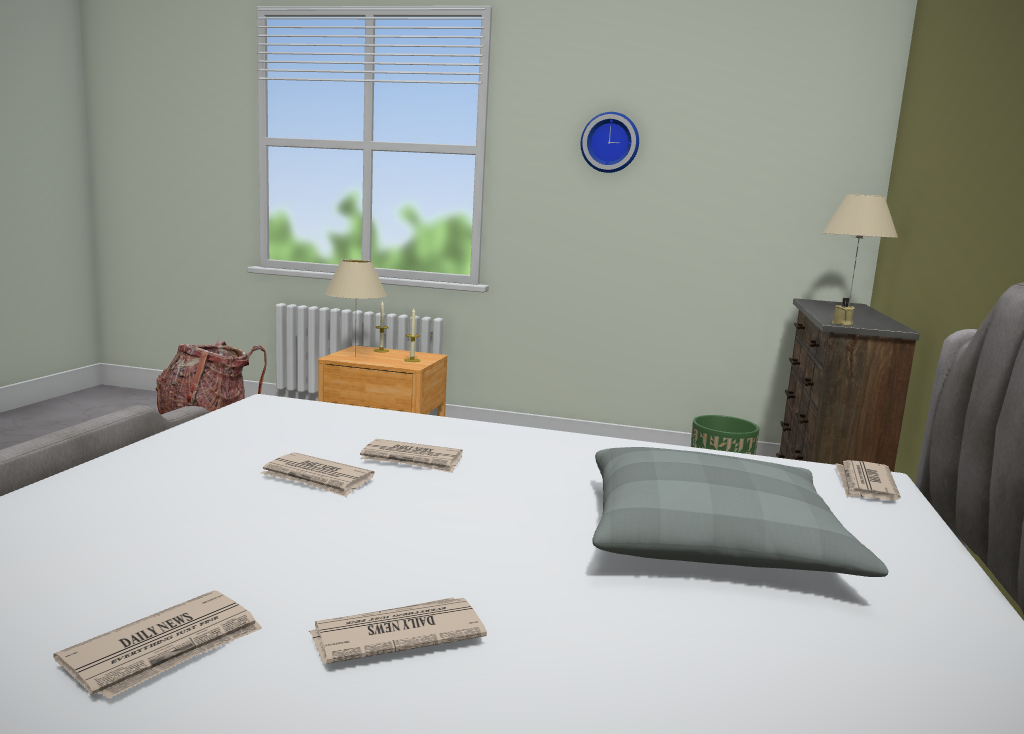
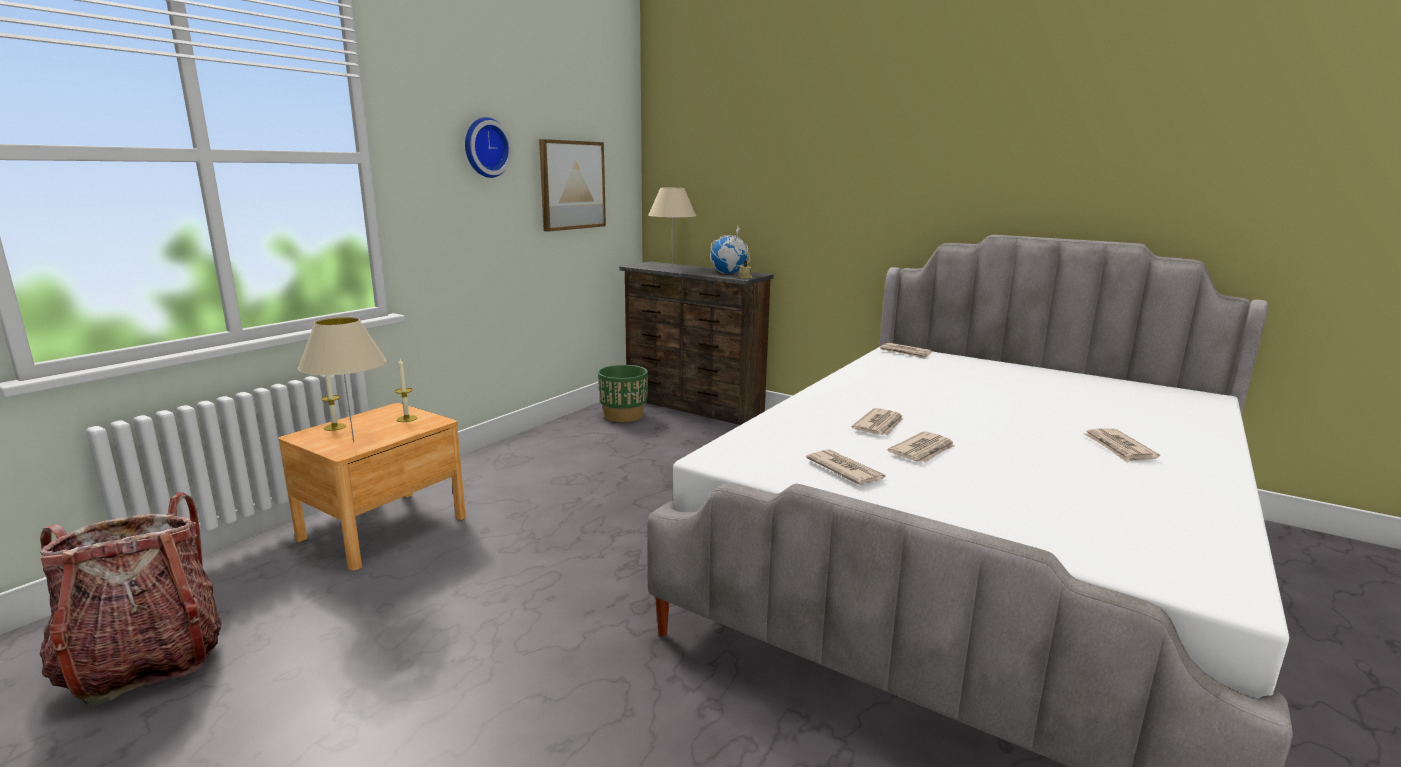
camera: 70 degrees left, 5 degrees up
(167, 649) = (1163, 488): newspaper -> newspaper (845, 470)
(712, 539) = (987, 387): grey pillow -> none
(735, 188) = (572, 185): none -> picture
(857, 320) = (728, 273): none -> globe

